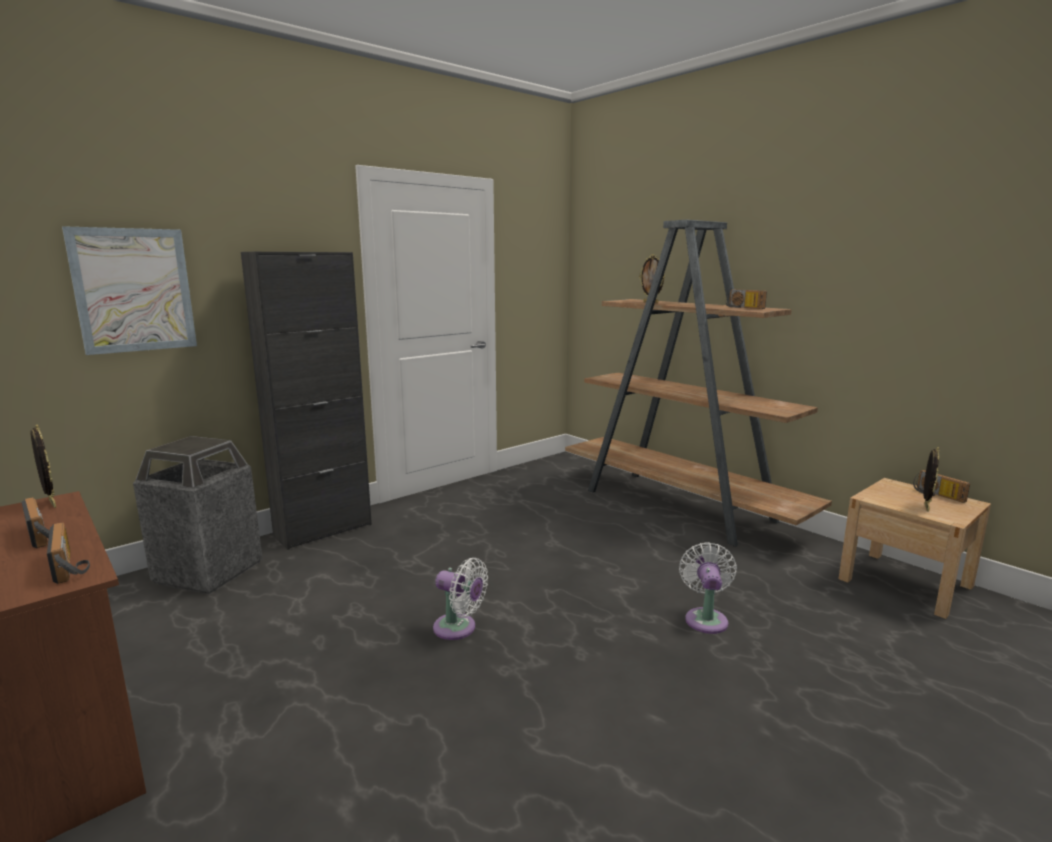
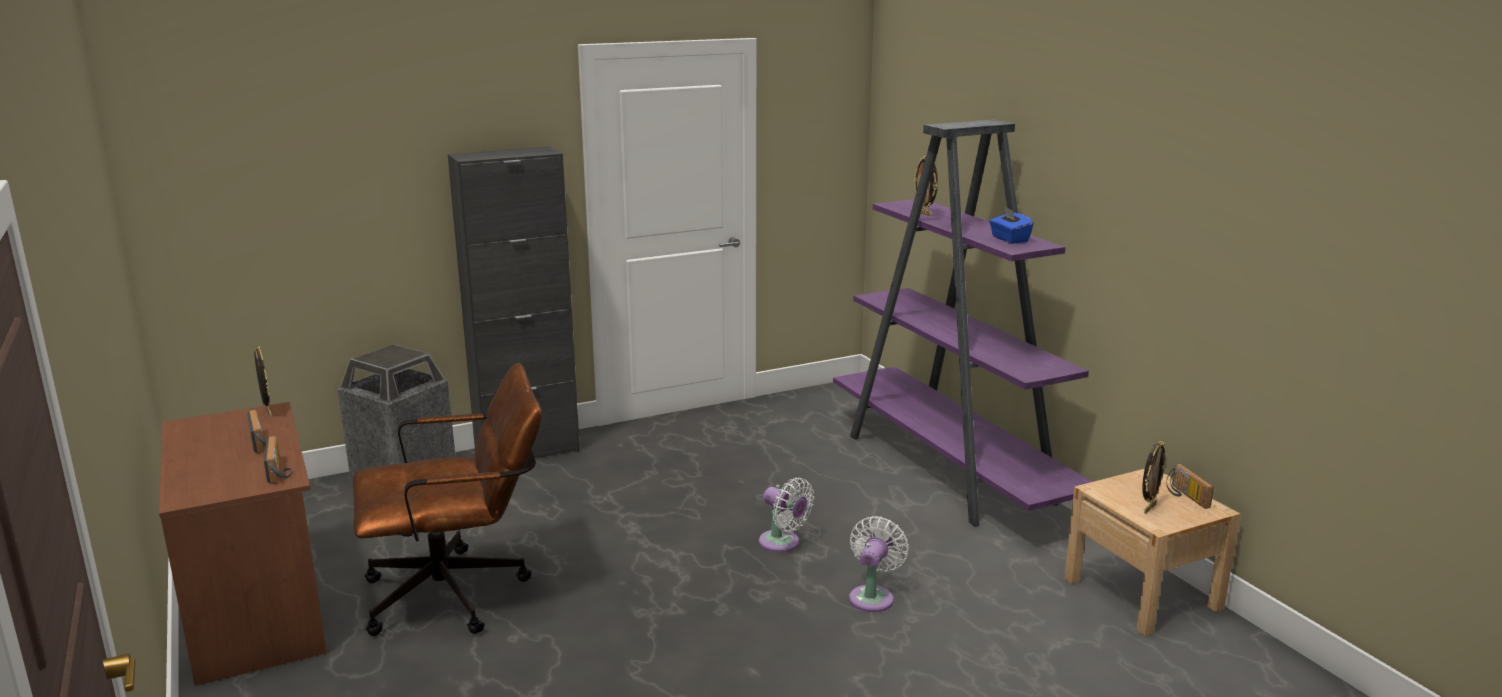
camera: 15 degrees right, 5 degrees up
(134, 290) = (344, 198): picture -> none
(300, 680) = (460, 593): none -> brown office chair
(458, 628) = (617, 570): white fan -> white fan (782, 543)
(680, 506) = (950, 470): brown bookcase -> purple bookcase
(743, 307) = (1009, 239): radio -> blue tissue box

